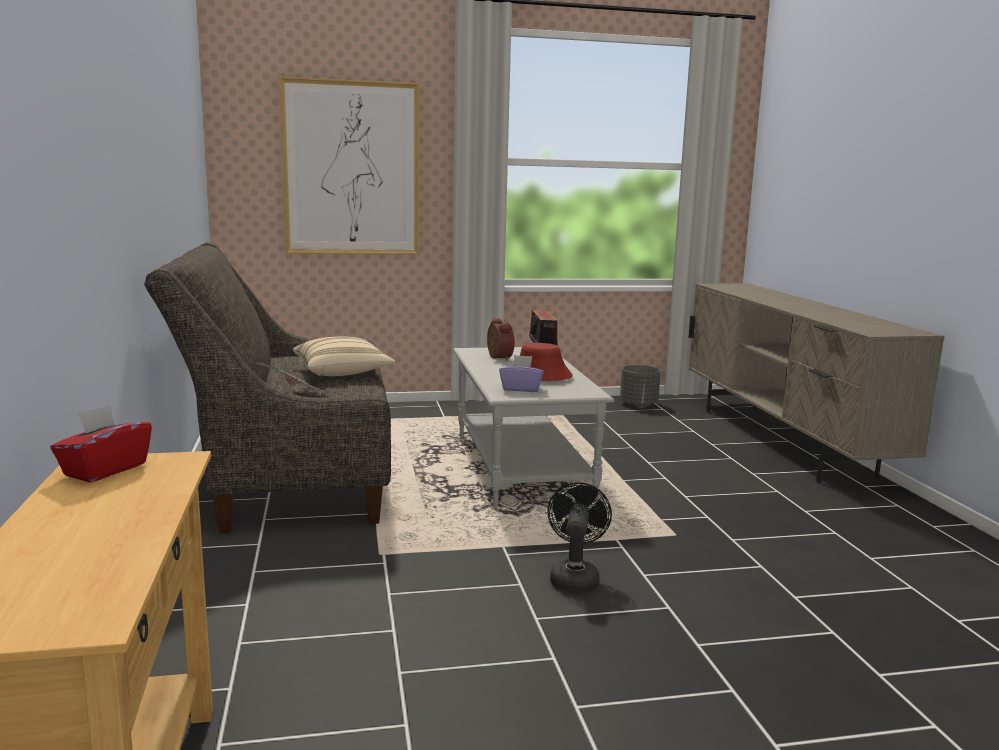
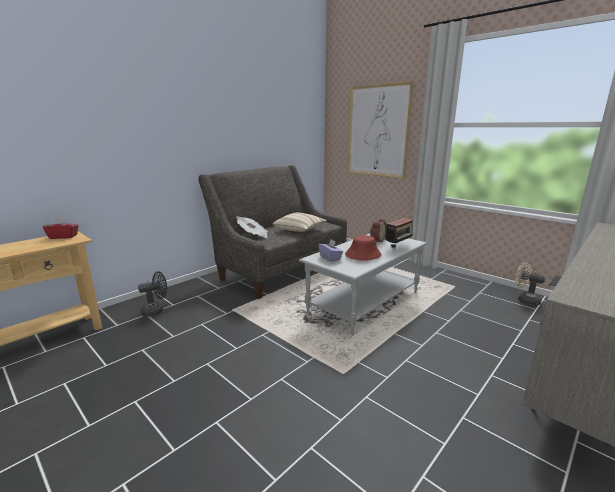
camera: 55 degrees right, 5 degrees up
(574, 577) = (257, 359): black fan -> black fan (156, 310)
(639, 404) = (524, 300): grey planter -> beige fan

